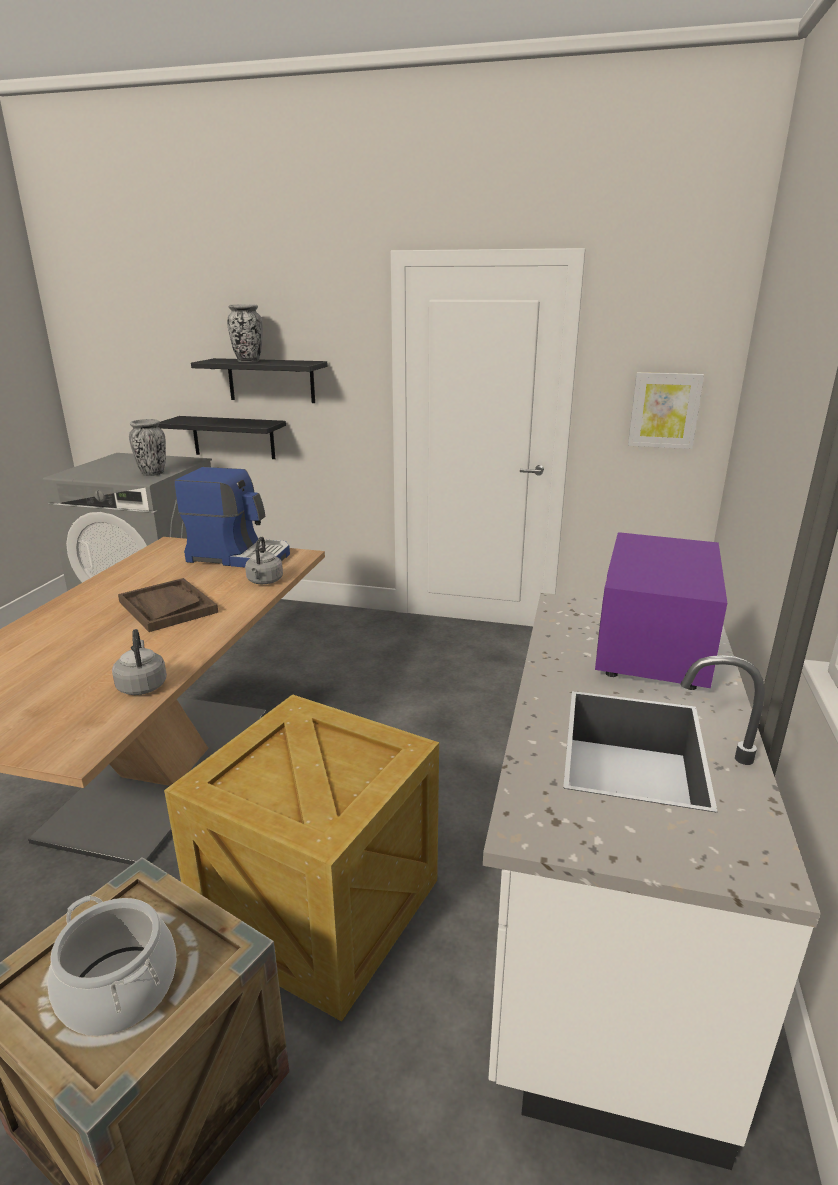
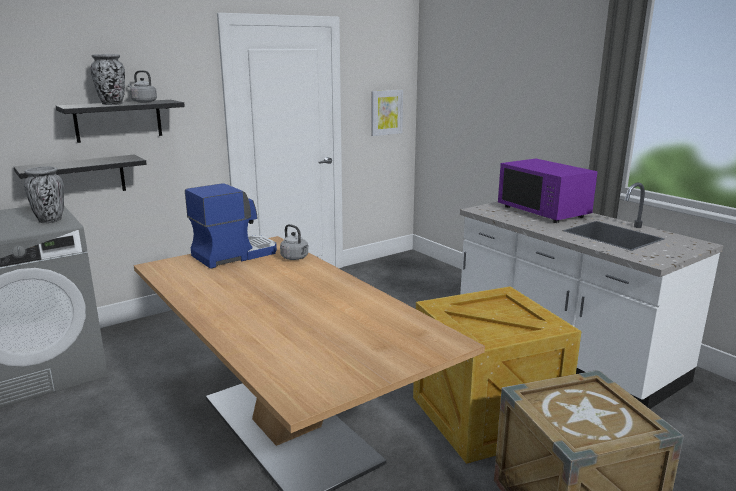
camera: 50 degrees left, 5 degrees down
(119, 990) = (598, 415): cooking pot -> none
(142, 685) = (392, 313): grey kettle -> grey kettle (143, 102)
(167, 607) = (282, 287): brown tray -> none

